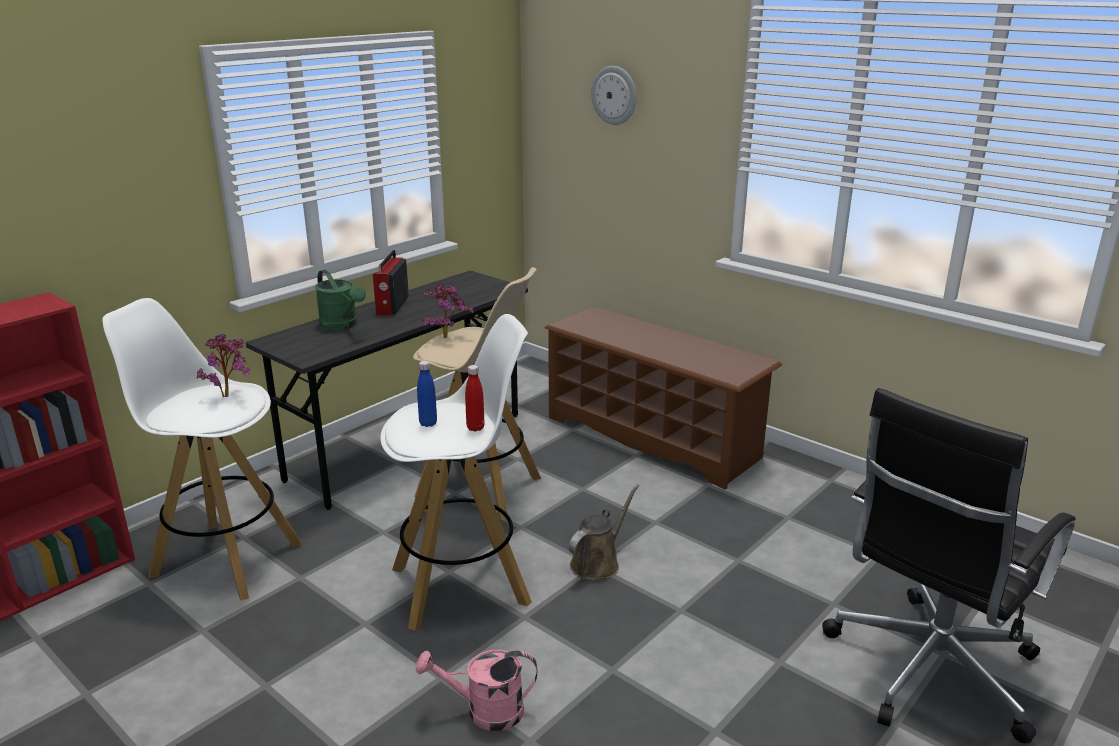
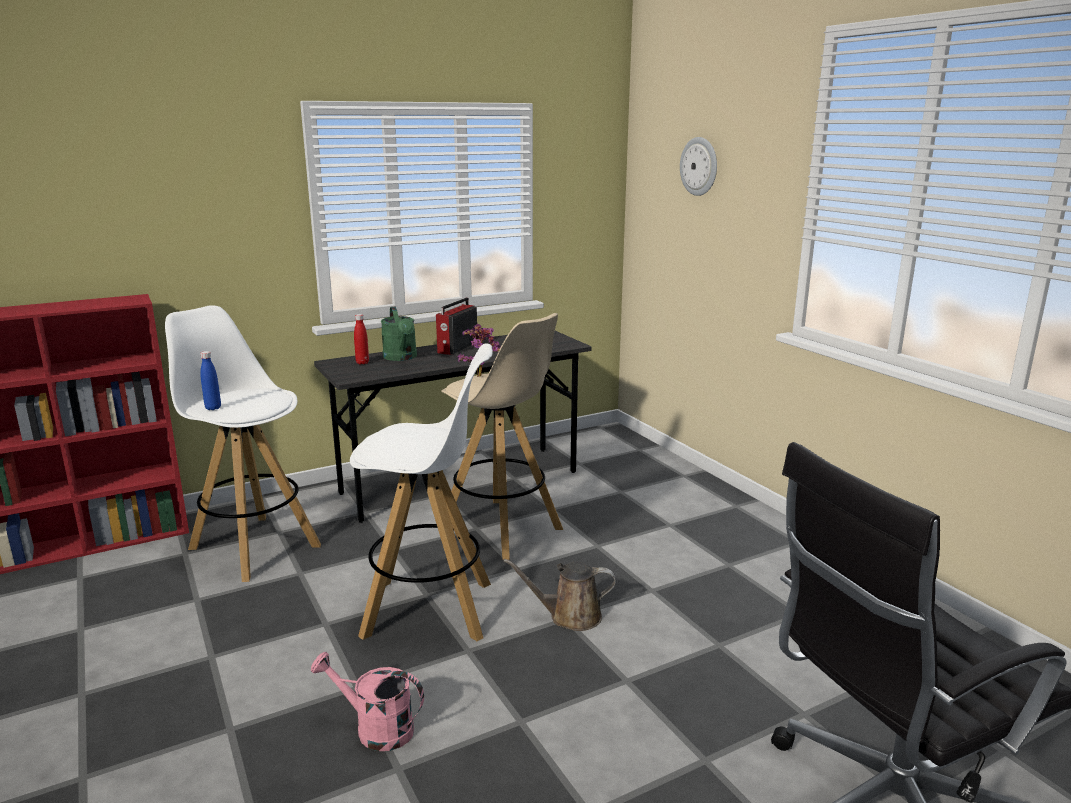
camera: 20 degrees right, 5 degrees down
(230, 395) = (263, 397): potted plant -> none
(428, 423) = (399, 440): blue bottle -> blue bottle (213, 408)
(475, 428) = (438, 450): red bottle -> red bottle (362, 363)
(598, 563) = (570, 616): brown watering can -> brown watering can turned 150 degrees counterclockwise
(653, 437) = (697, 511): brown shoe rack -> none

